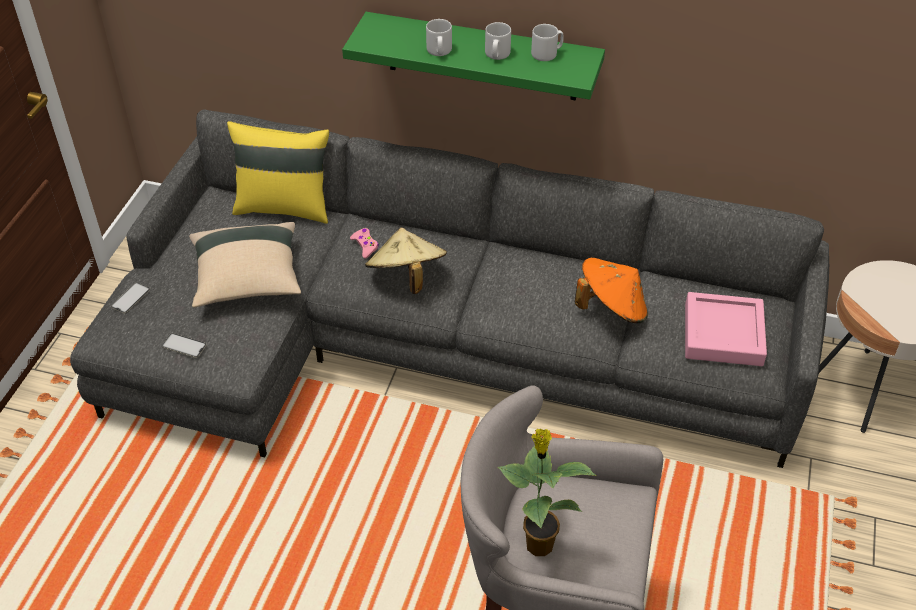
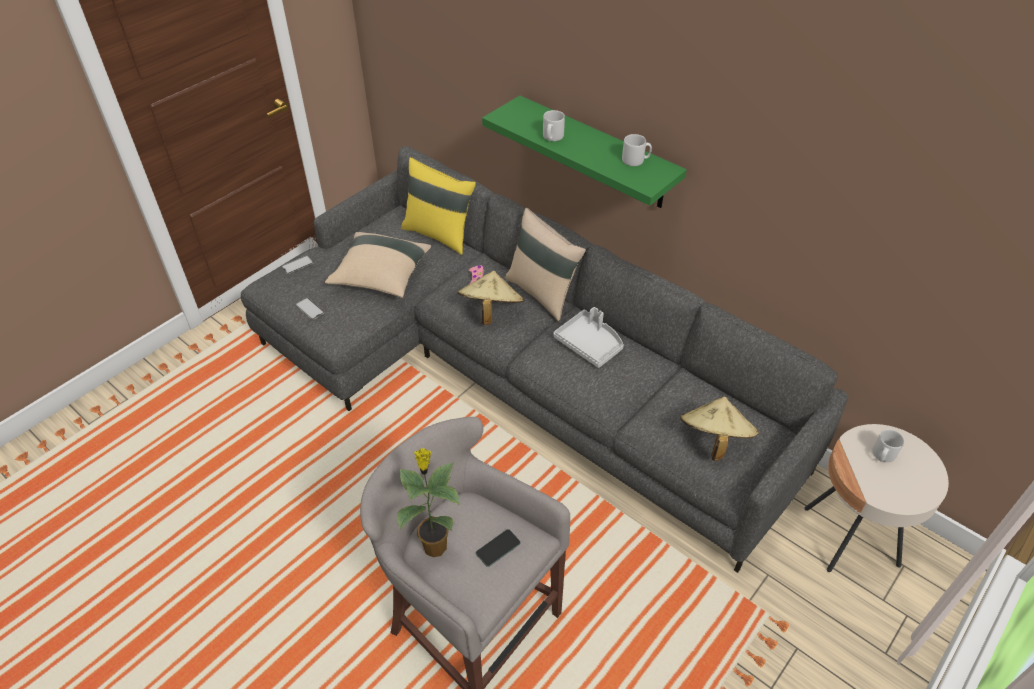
camera: 25 degrees right, 0 degrees up
(449, 238) = (542, 293): none -> beige pillow
(497, 55) = (595, 151): grey mug -> grey mug (882, 455)
(538, 278) = (590, 344): none -> grey tray
(604, 519) = (498, 548): none -> phone
(611, 308) = (634, 387): orange hat -> none
(723, 334) = (714, 440): pink tray -> beige hat

